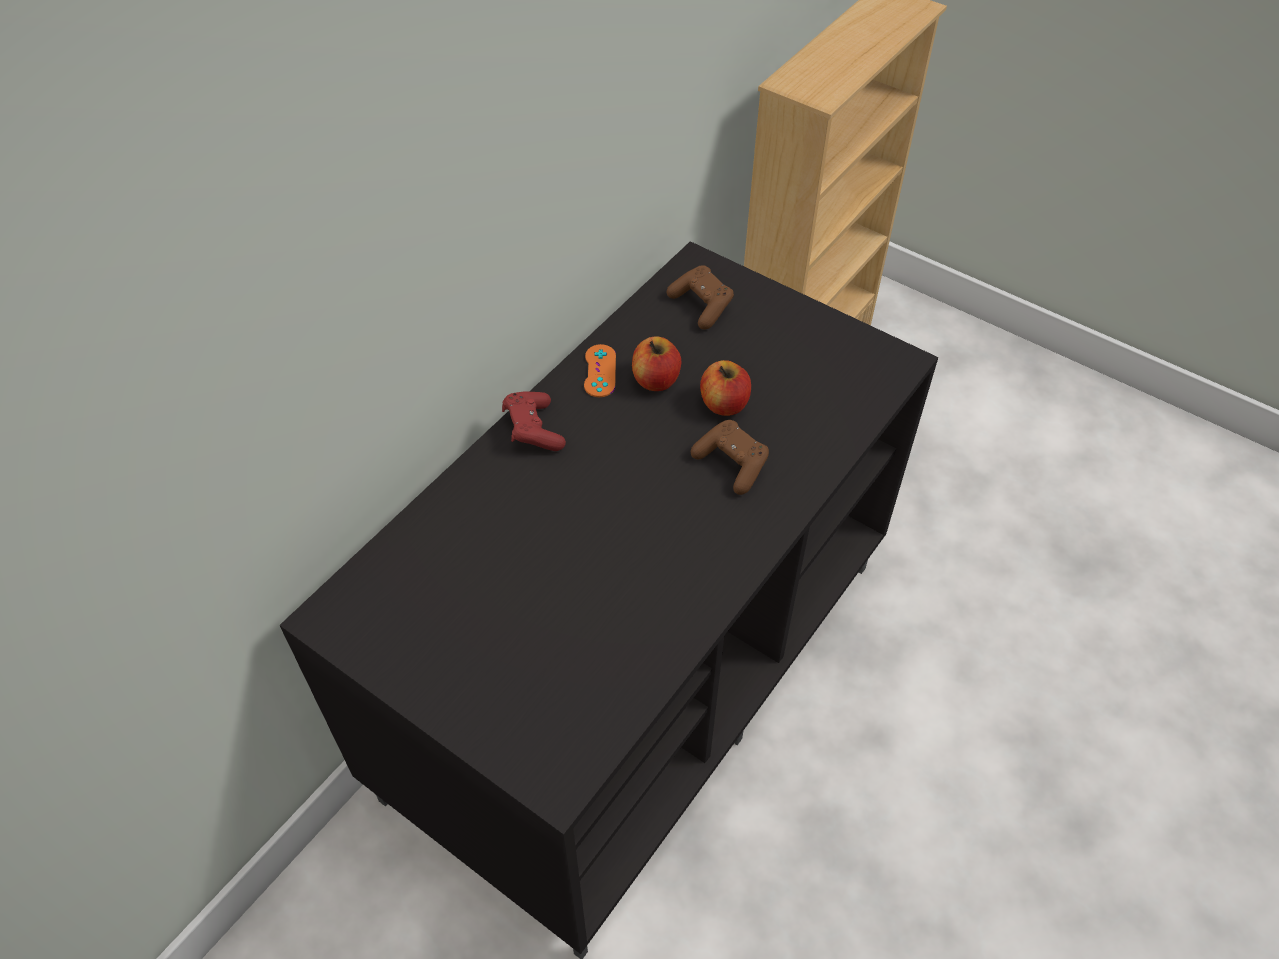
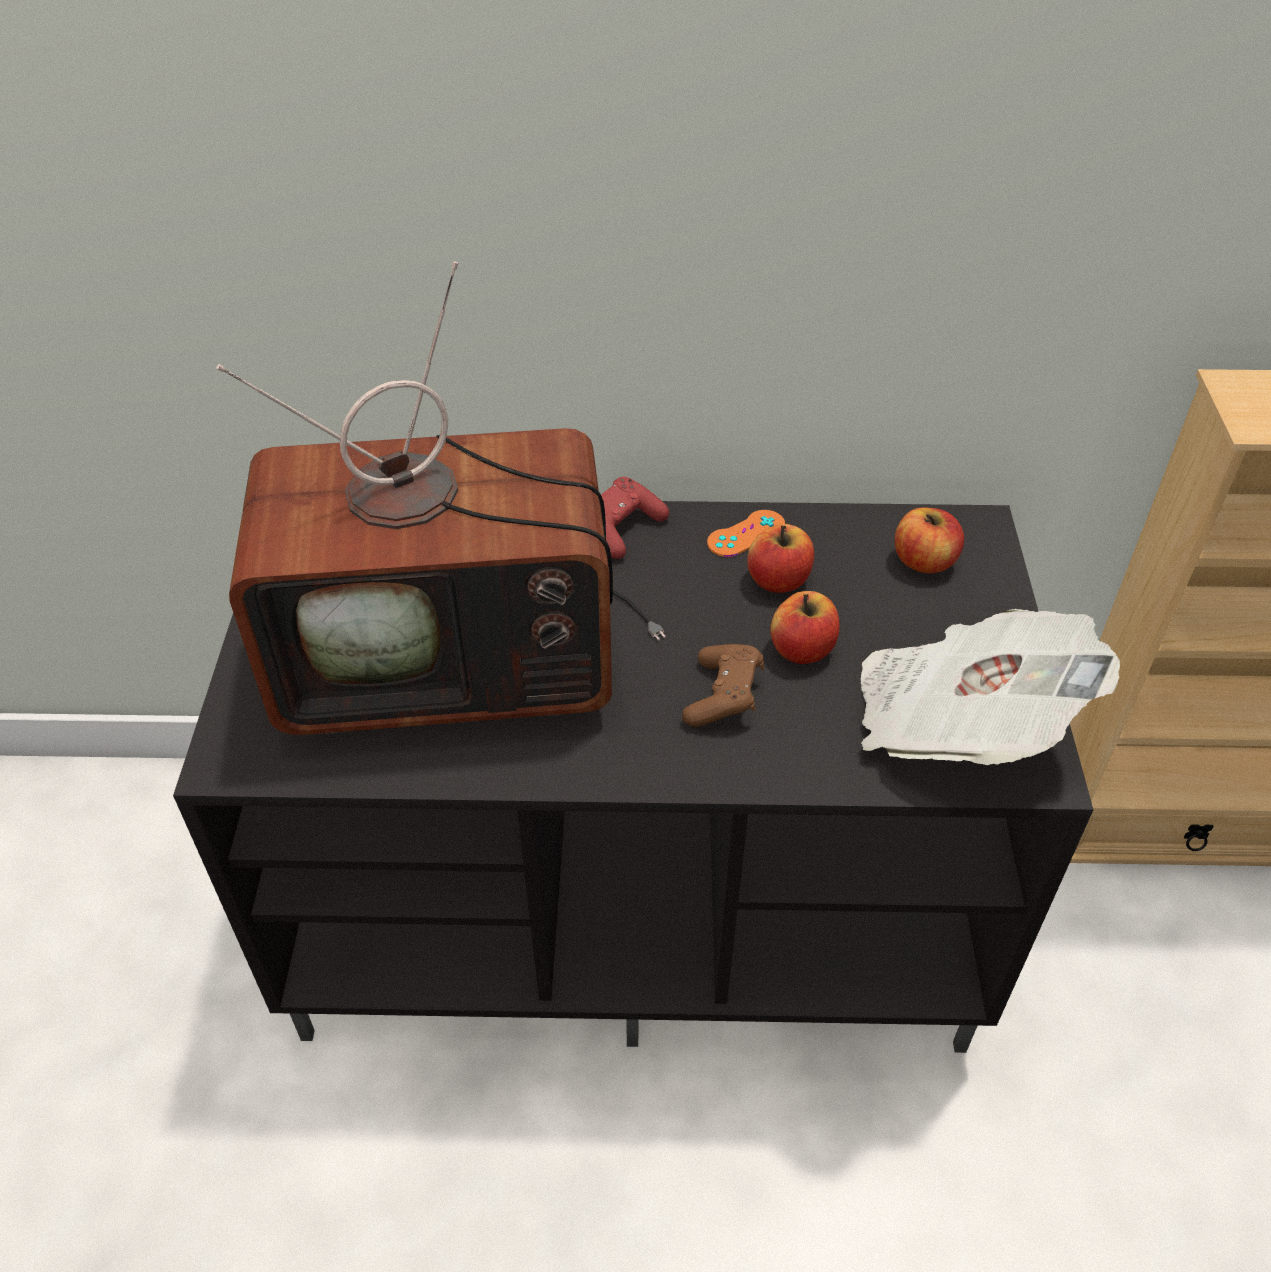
camera: 55 degrees right, 5 degrees down
(577, 587) = (458, 659): none -> television
(702, 305) = (924, 561): brown game controller -> apple
(839, 370) = (960, 722): none -> newspaper

